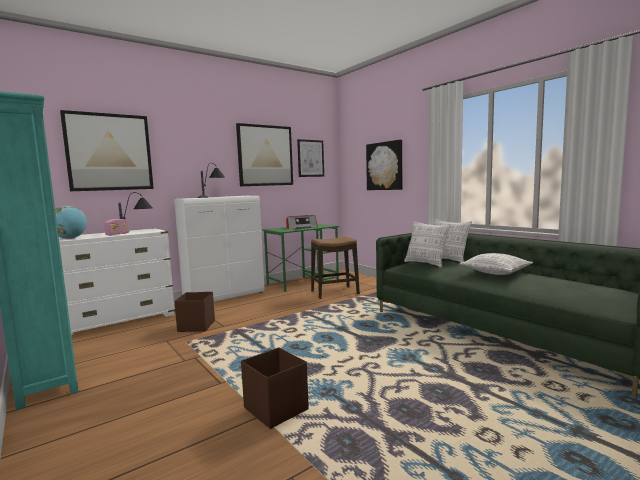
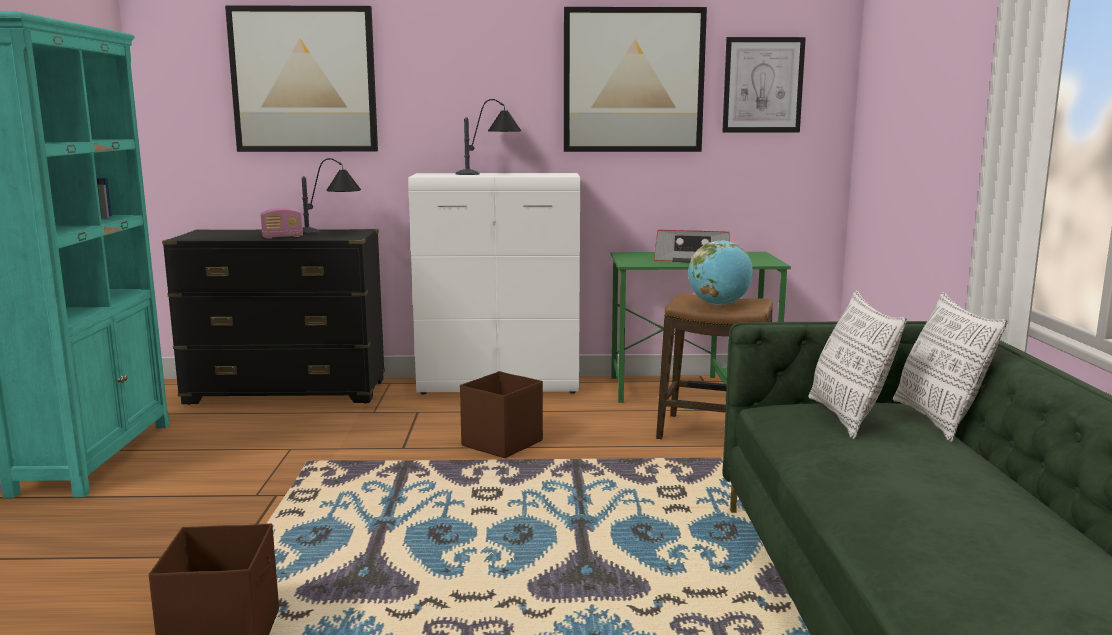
camera: 35 degrees right, 5 degrees up
(70, 238) = (208, 237): globe -> globe (719, 304)
(117, 321) = (287, 392): white dresser -> black dresser
(196, 326) = (366, 435): brown storage box -> brown storage box (501, 443)
(384, 166) = (925, 115): picture -> none
(496, 272) = (957, 497): pillow -> none

